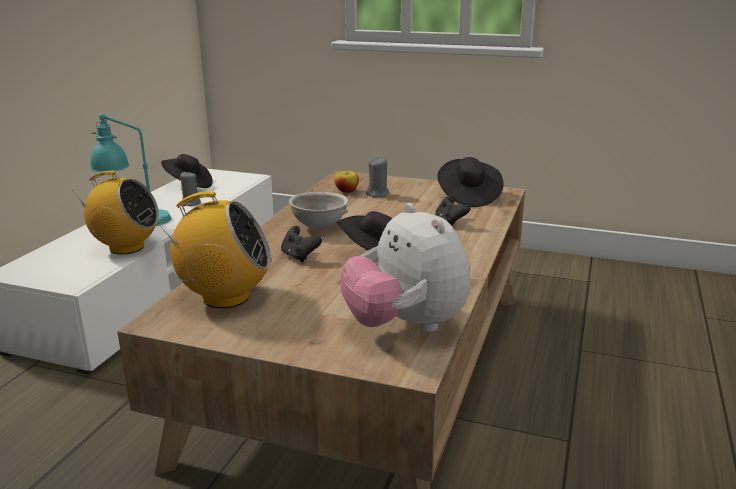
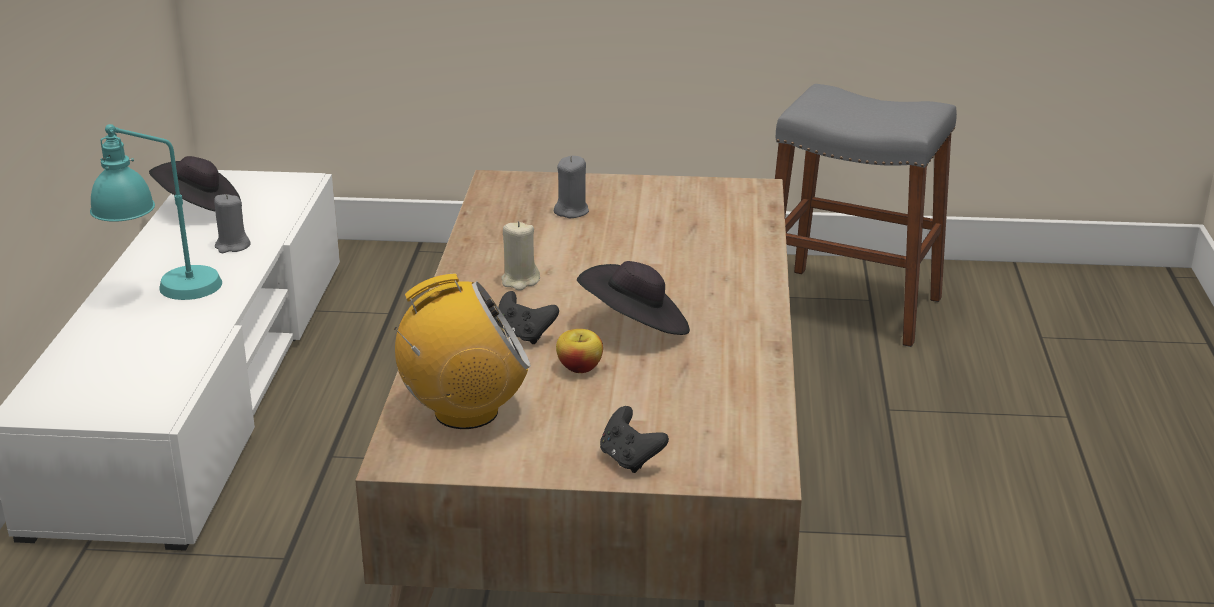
camera: 15 degrees left, 5 degrees up
(126, 248) = (188, 342): radio -> none
(319, 226) = (520, 281): grey bowl -> beige candle
(346, 191) = (521, 210): apple -> apple (579, 368)
(405, 326) = (724, 420): plush toy -> none
(450, 222) = (703, 251): black game controller -> black game controller (630, 459)
(468, 197) = (707, 202): black hat -> none
(574, 284) = (851, 306): none -> grey stool

